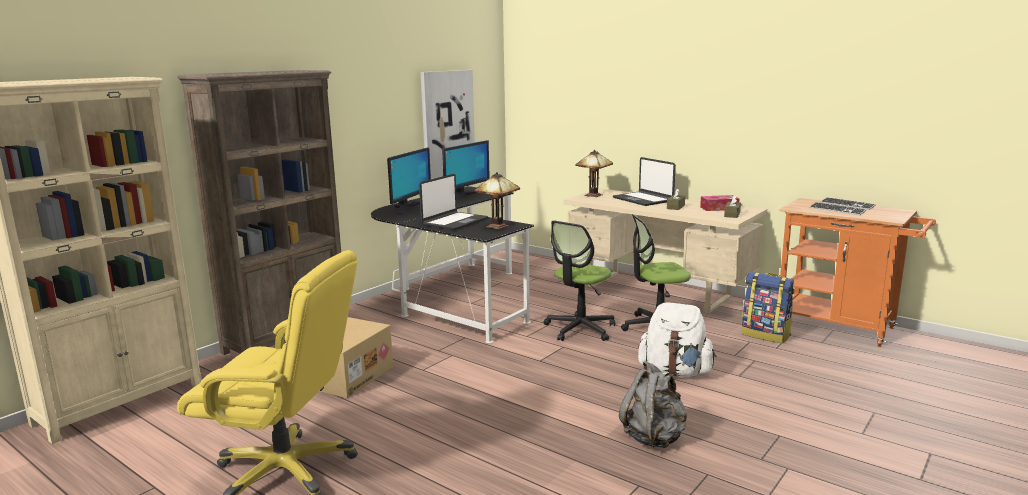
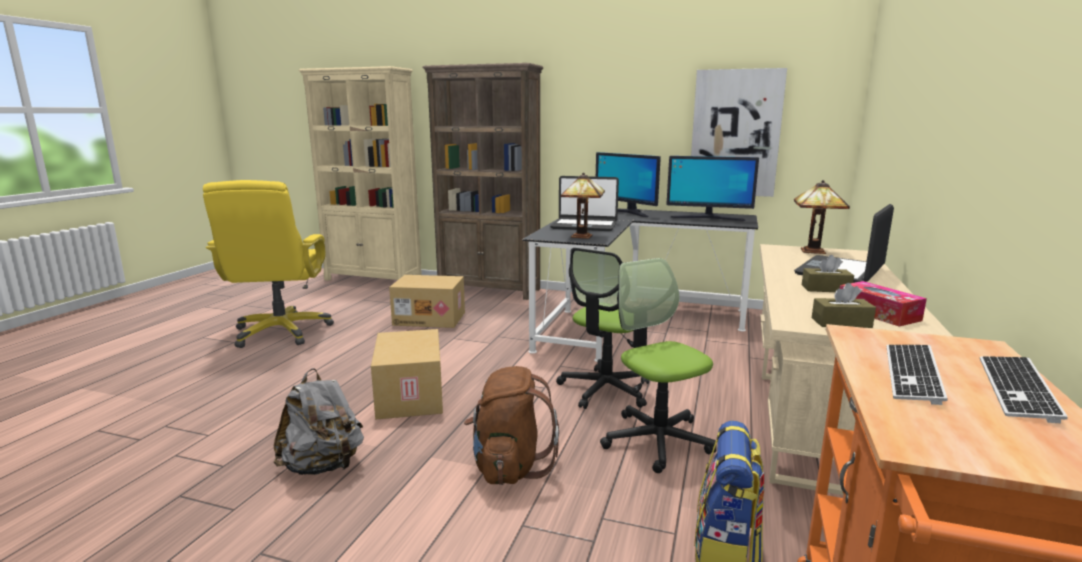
camera: 70 degrees right, 0 degrees up
(409, 207) = (626, 212): monitor -> monitor turned 45 degrees clockwise
(547, 397) = (412, 396): none -> cardboard box
(580, 329) = (605, 390): office chair -> office chair turned 75 degrees counterclockwise
(675, 372) = (509, 467): white backpack -> brown backpack

